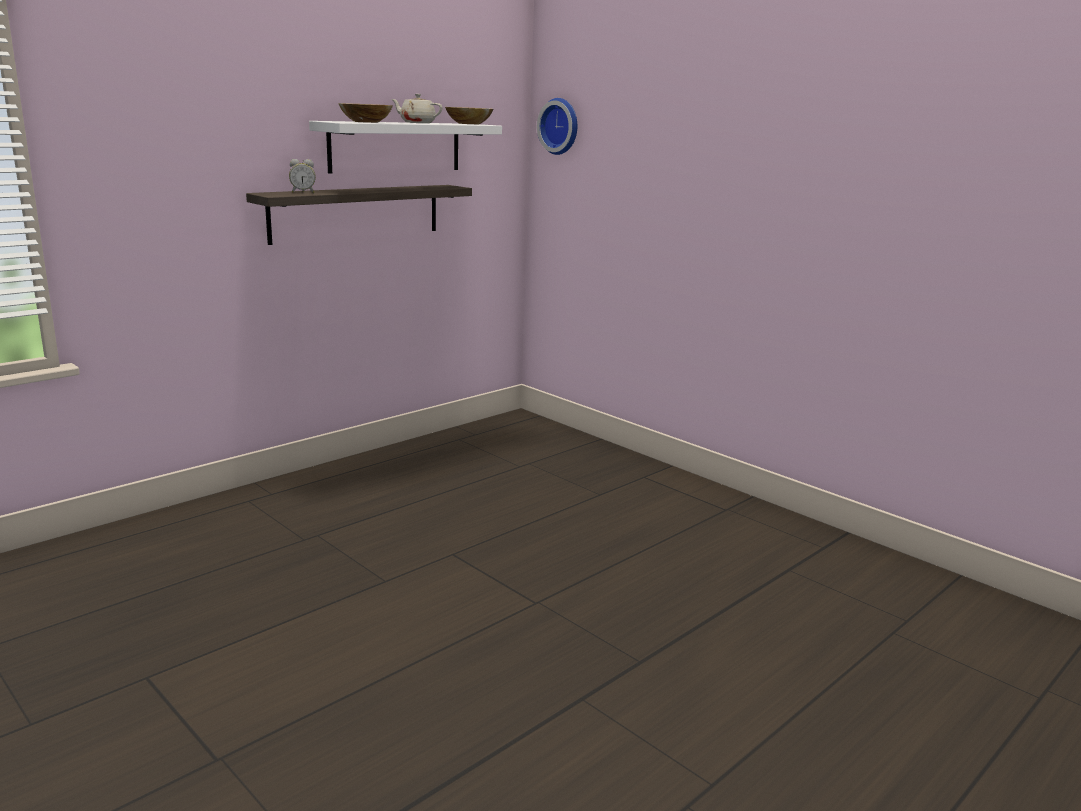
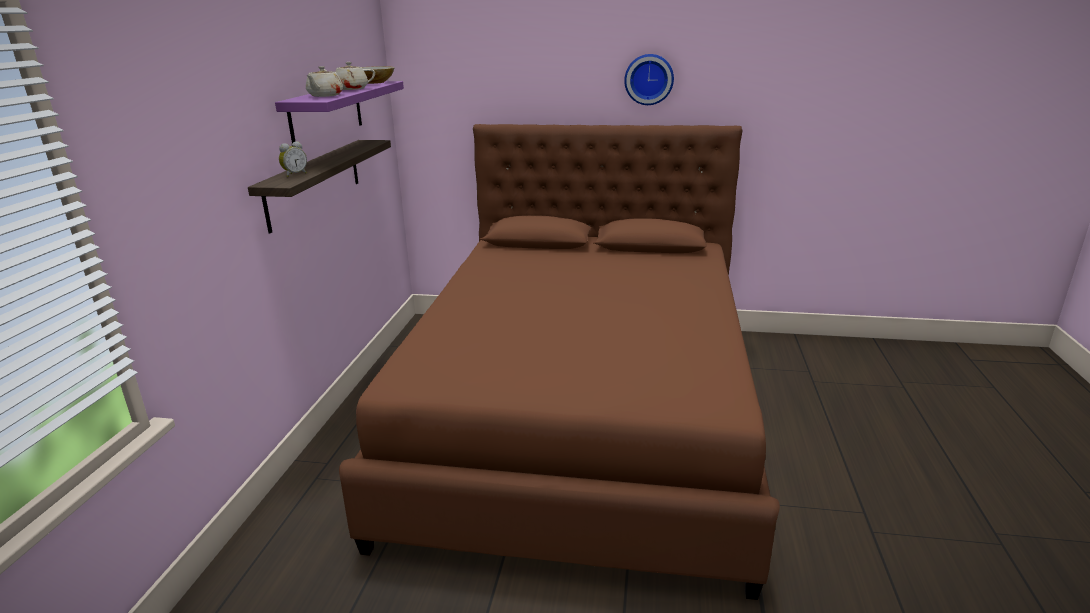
camera: 35 degrees left, 5 degrees up
(366, 122) = (325, 95): bowl -> beige teapot
(395, 147) = (326, 113): white shelf -> purple shelf
(538, 549) = (583, 416): none -> brown bed
(561, 126) = (426, 74): wall clock -> wall clock (649, 79)

